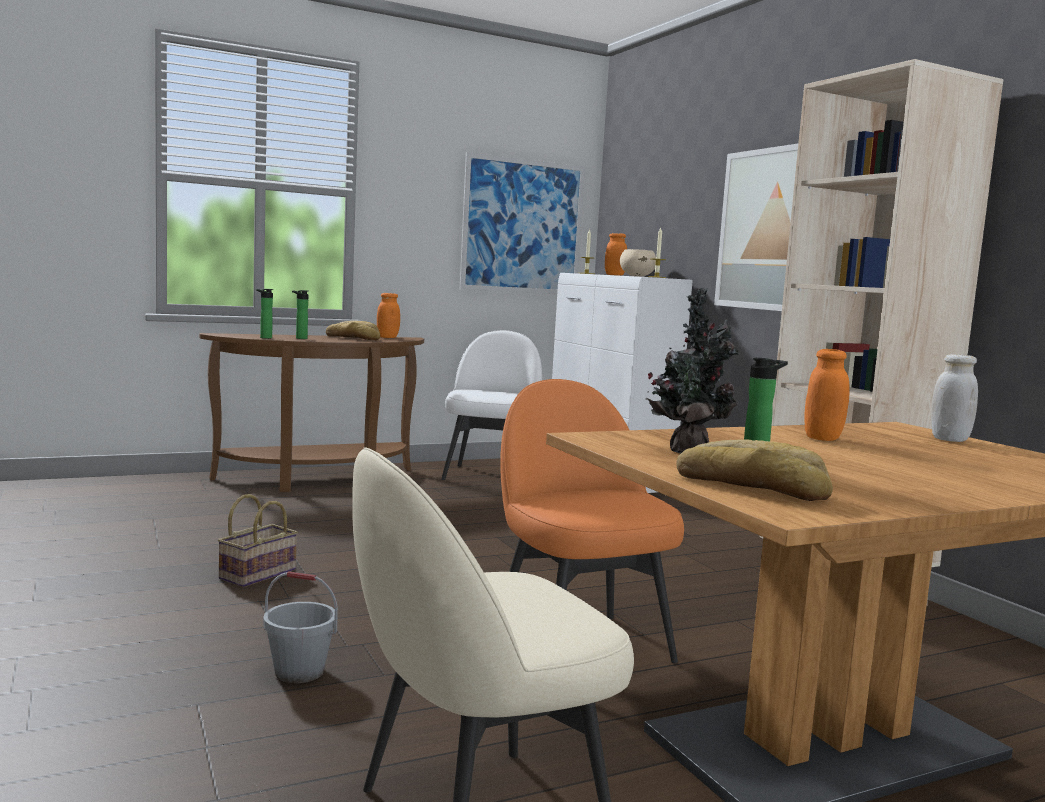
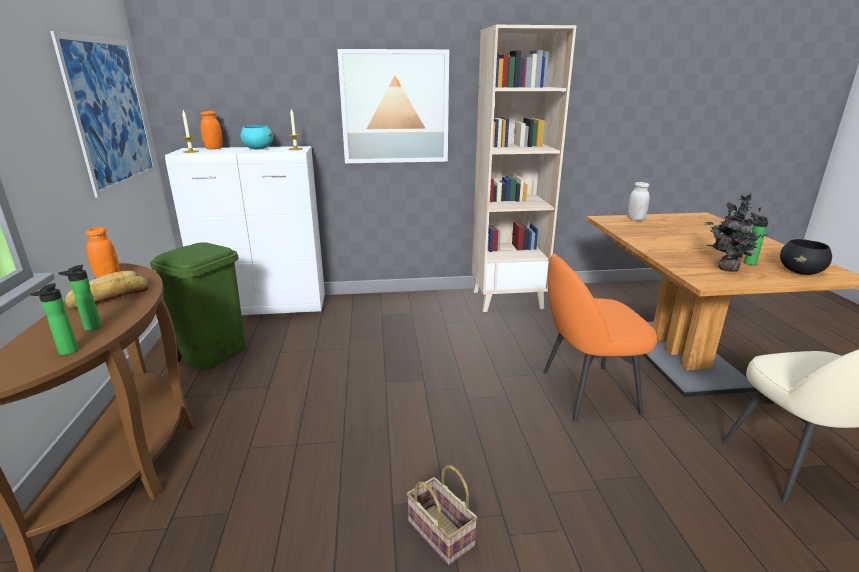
camera: 70 degrees left, 15 degrees up
(300, 672) = (646, 518): grey bucket -> none
(490, 475) = (213, 353): white chair -> green trash can
(637, 276) = (258, 148): beige bowl -> turquoise bowl
(752, 486) = (801, 272): bread -> black bowl
(823, 438) = (656, 238): orange jar -> none

